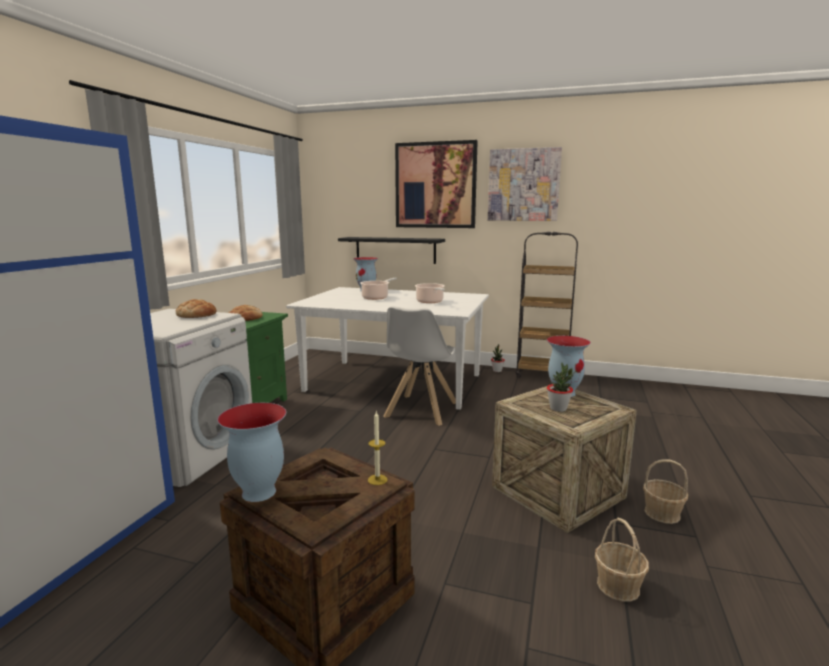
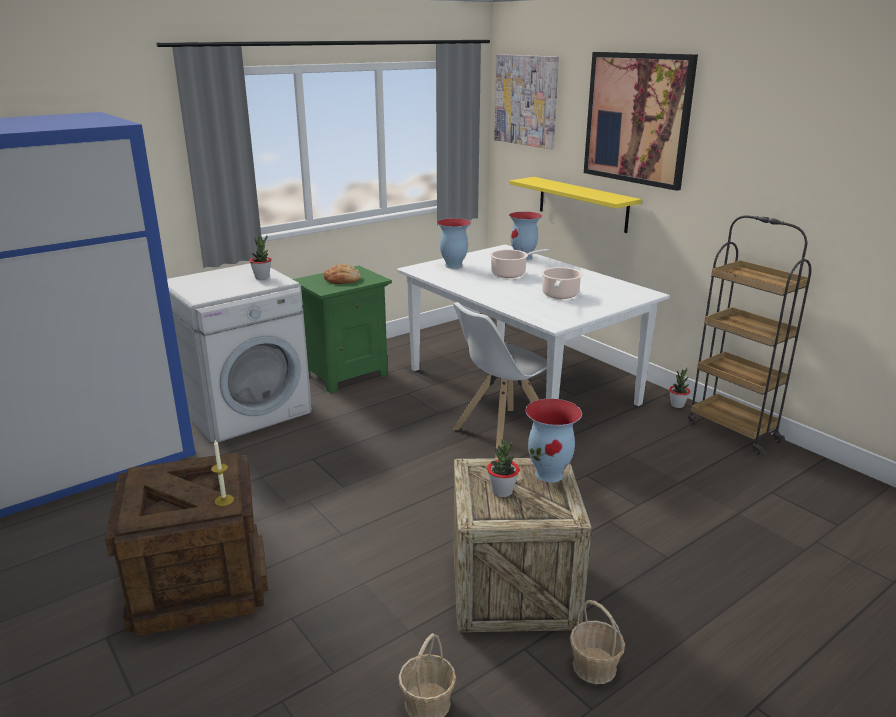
camera: 35 degrees right, 10 degrees up
(196, 315) = (262, 277): bread -> potted plant
(258, 493) = (140, 476): vase -> vase (453, 266)
(395, 250) = (582, 204): black shelf -> yellow shelf
(523, 185) = (754, 133): picture -> picture (526, 100)

